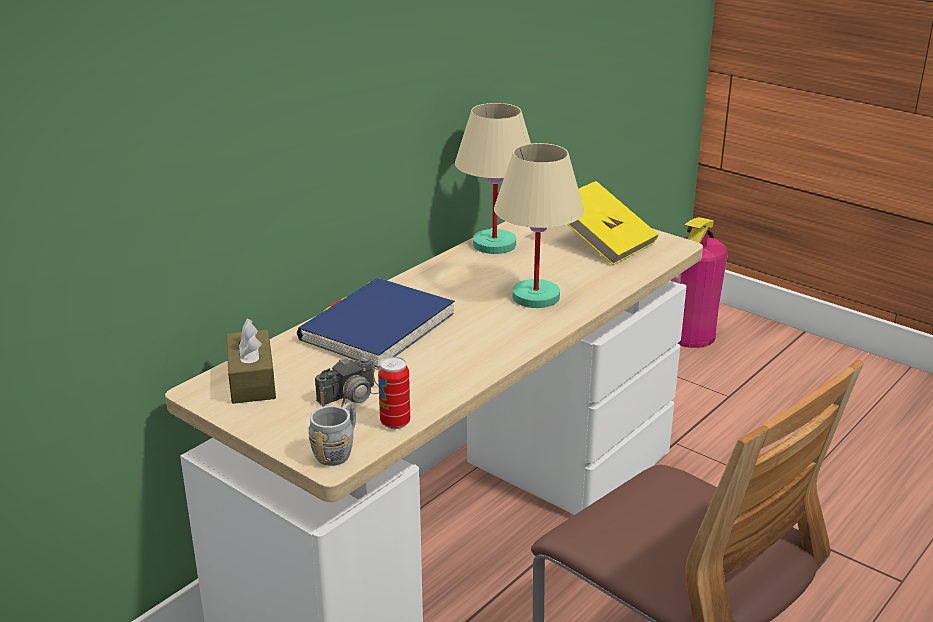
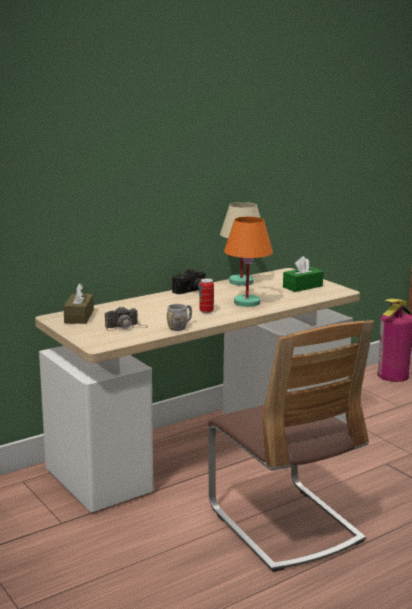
camera: 15 degrees right, 10 degrees down
(338, 450) = (103, 343): grey mug -> grey mug (180, 327)
(377, 328) = (154, 305): blue book -> none
(395, 422) = (137, 337): can -> can (206, 311)
(422, 280) = (191, 291): none -> camera
(535, 296) = (247, 302): beige table lamp -> orange table lamp
(603, 243) = (302, 286): yellow book -> green tissue box

